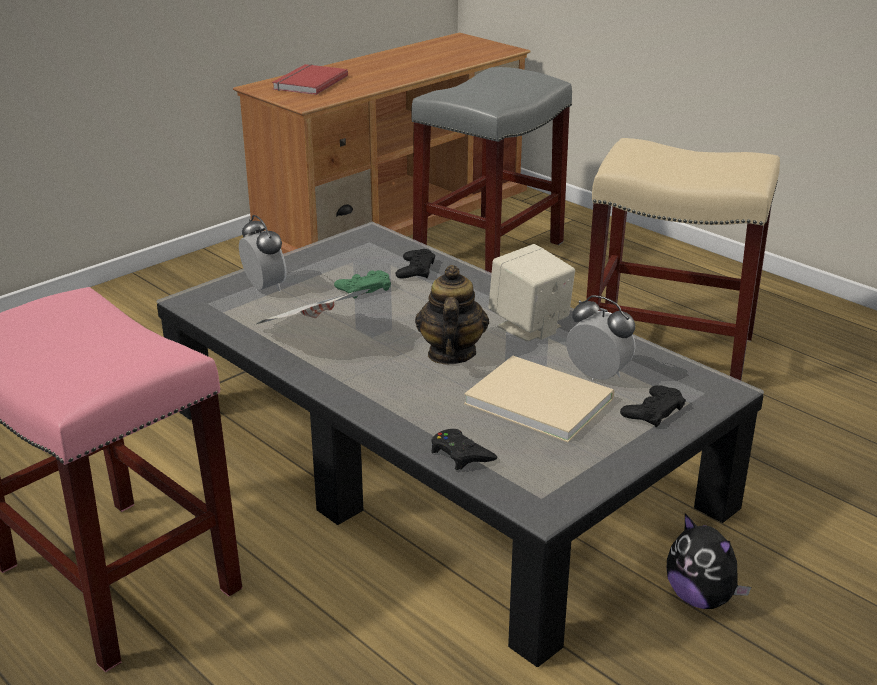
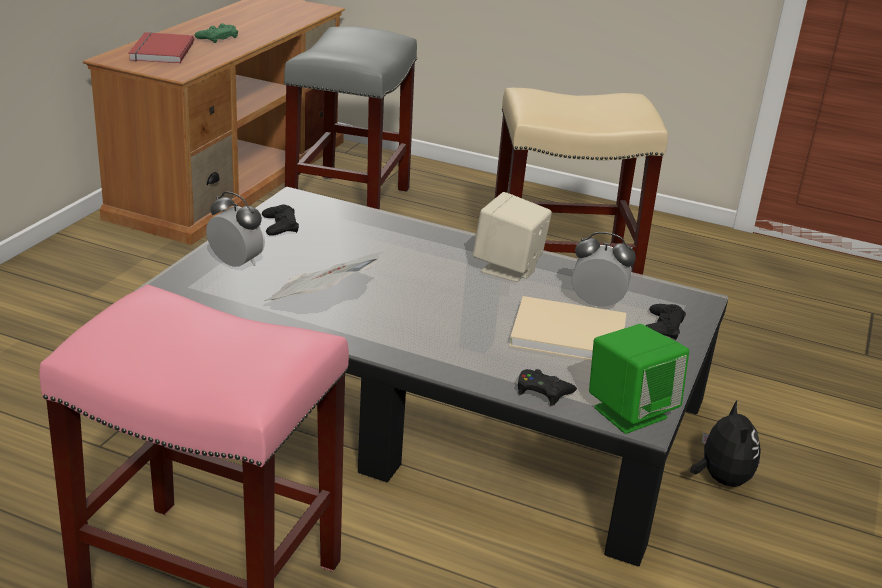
camera: 25 degrees left, 0 degrees up
(364, 288) = (333, 252): green game controller -> green game controller (217, 37)
(415, 270) = (366, 228): black game controller -> black game controller (280, 225)
(451, 354) = (461, 302): teapot -> none
(537, 492) = (629, 412): none -> green speaker
(701, 598) = (720, 479): plush toy -> plush toy turned 120 degrees counterclockwise

